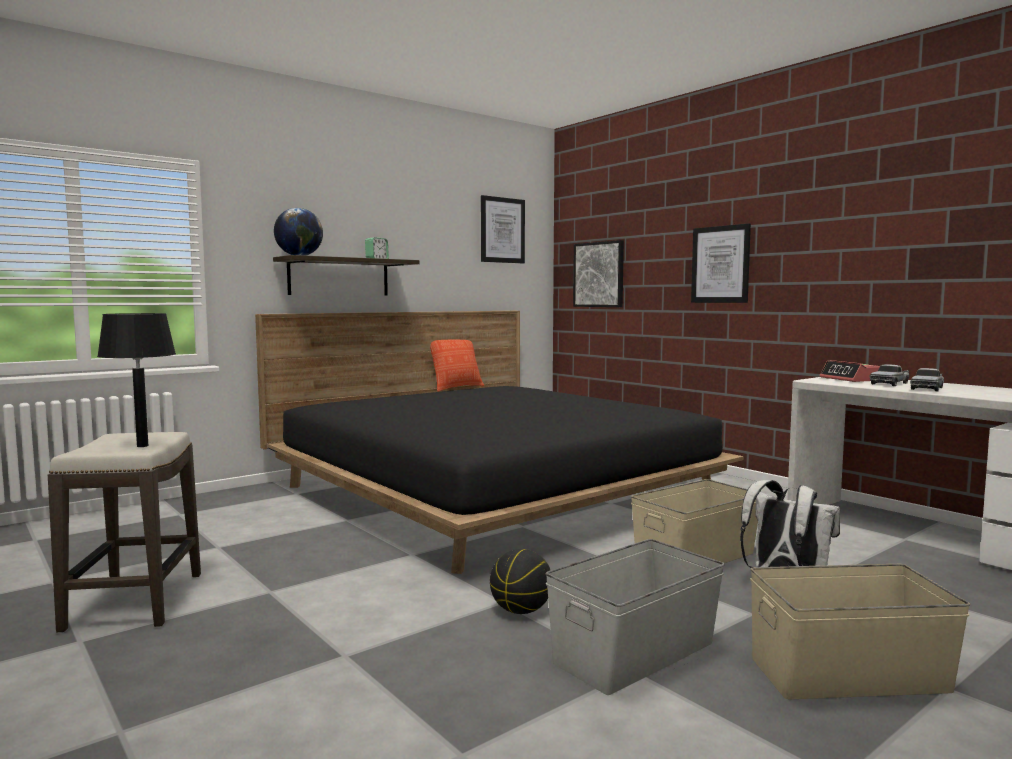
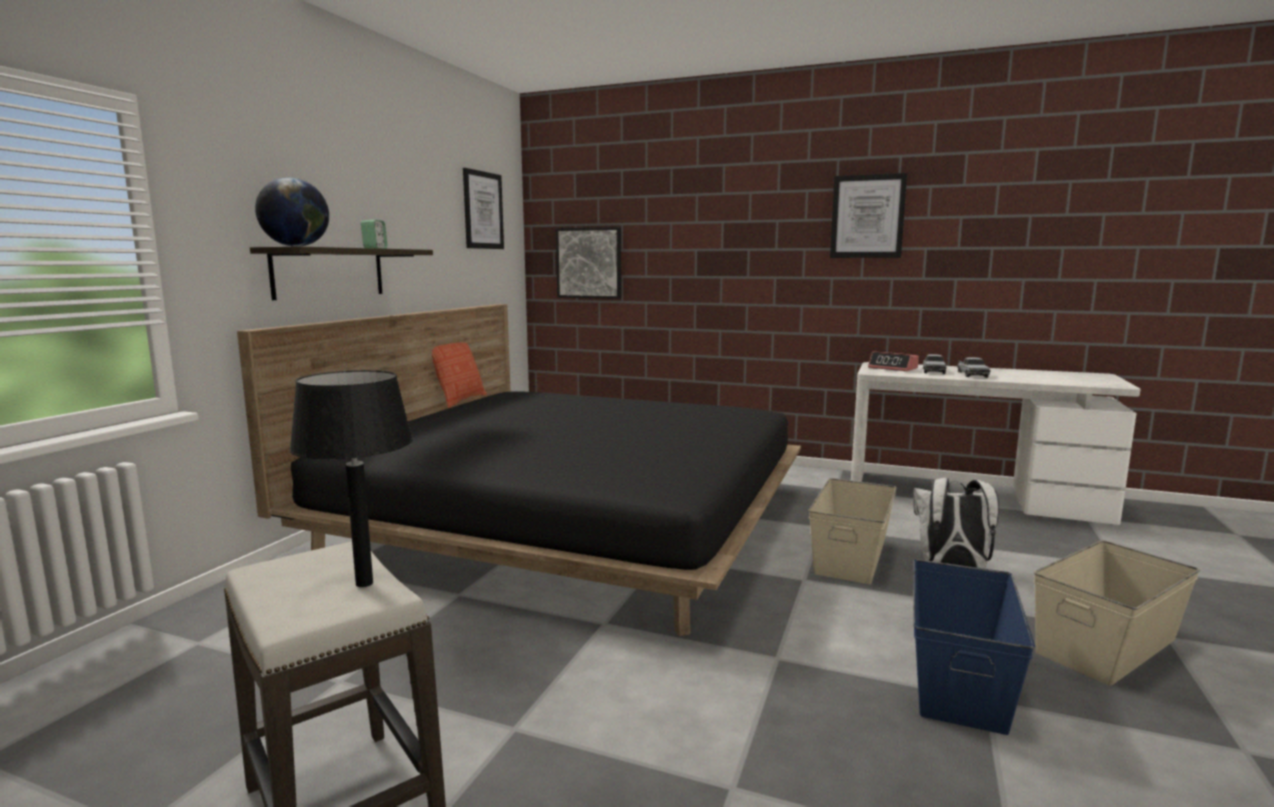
camera: 30 degrees left, 5 degrees up
(521, 611) = (808, 663): basketball -> none
(633, 652) = (957, 678): grey storage box -> blue storage box
(720, 264) = (738, 257): picture -> picture (867, 216)

